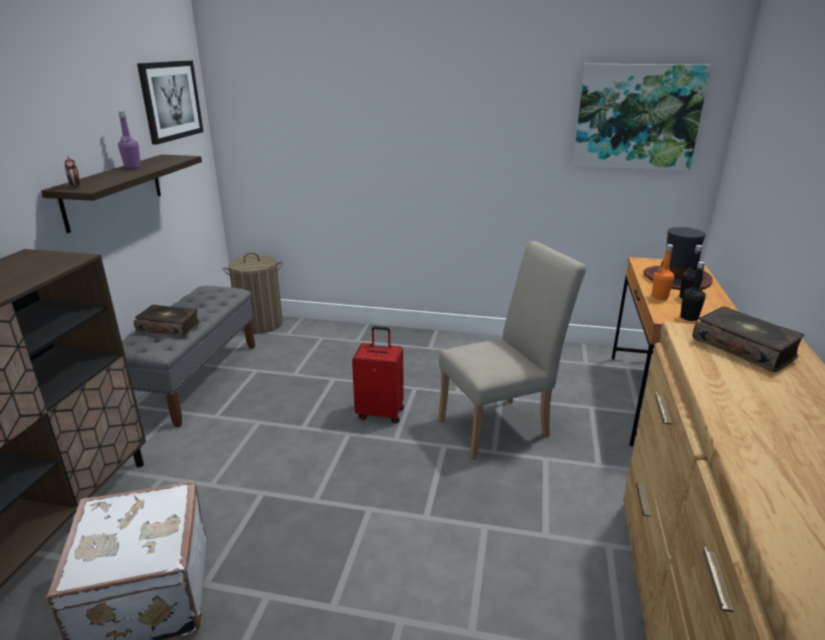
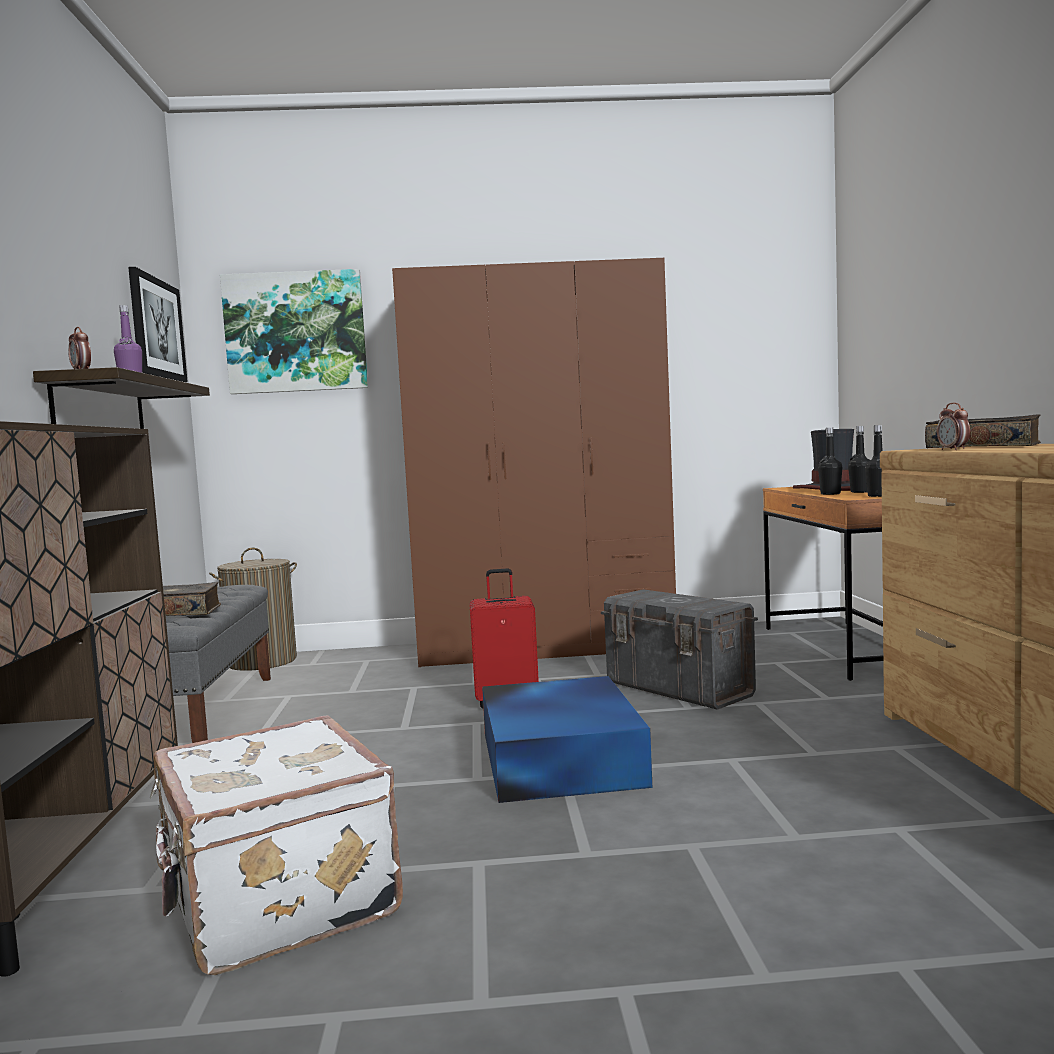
camera: 15 degrees left, 20 degrees down
(377, 491) = (561, 758): none -> blue storage box
(442, 347) = (546, 647): none -> brown wardrobe
(501, 425) = (679, 689): beige chair -> grey storage box
(637, 117) = (737, 331): picture -> picture (296, 332)
(659, 297) = (830, 494): orange bottle -> black bottle
(700, 363) = (953, 450): none -> alarm clock

